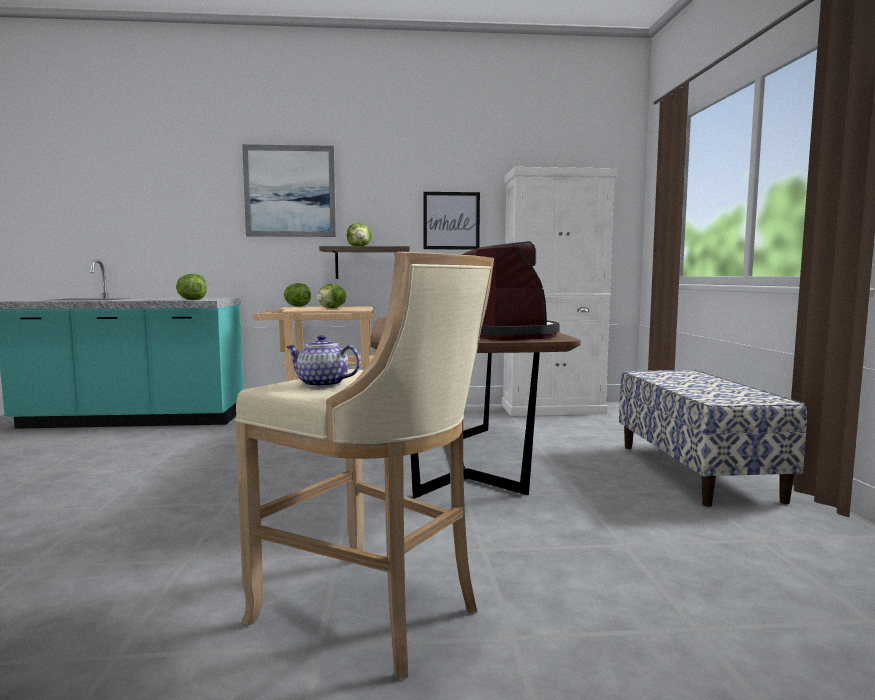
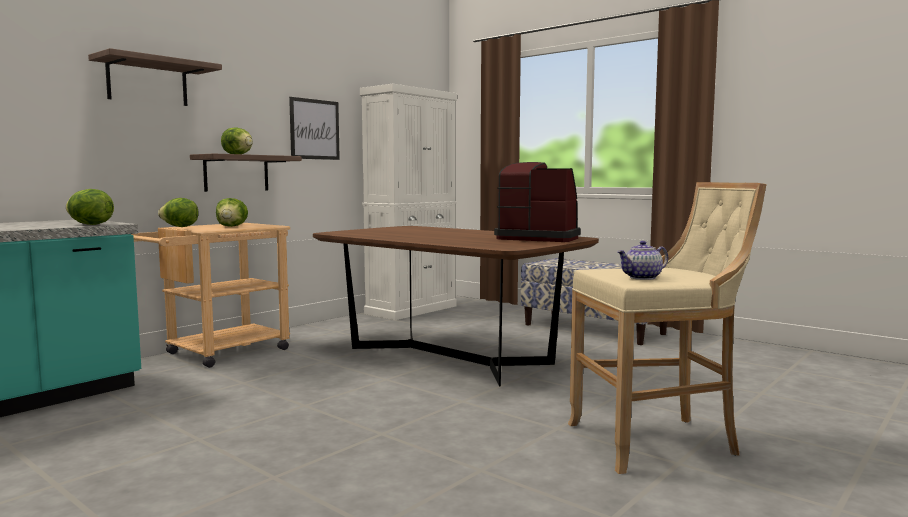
camera: 45 degrees left, 0 degrees up
(290, 191) = (147, 82): picture -> shelf

